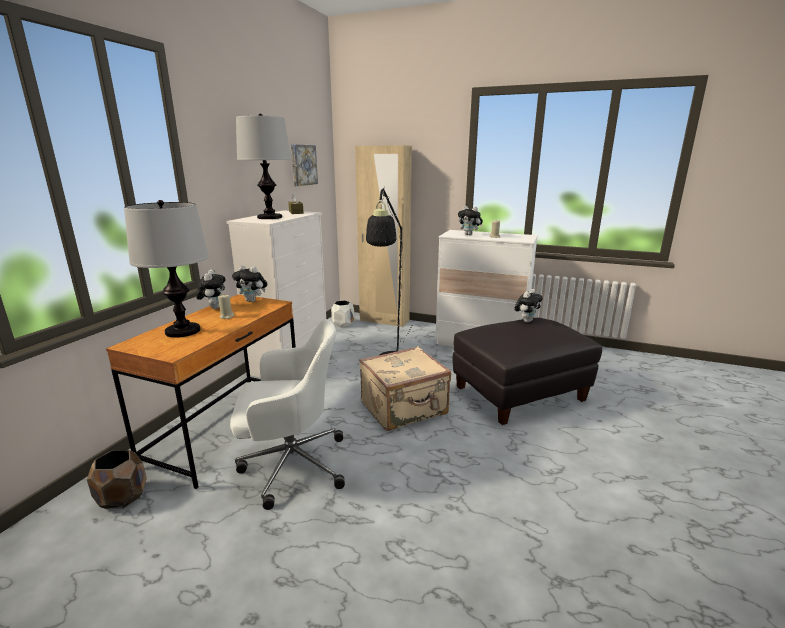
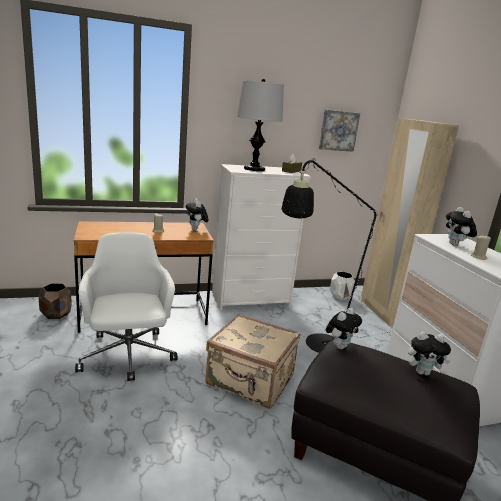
camera: 50 degrees right, 0 degrees up
(183, 331) = (121, 228): table lamp -> none
(214, 307) = (168, 224): plush toy -> plush toy (339, 346)
(291, 464) = (127, 356): white office chair -> white office chair turned 150 degrees counterclockwise

